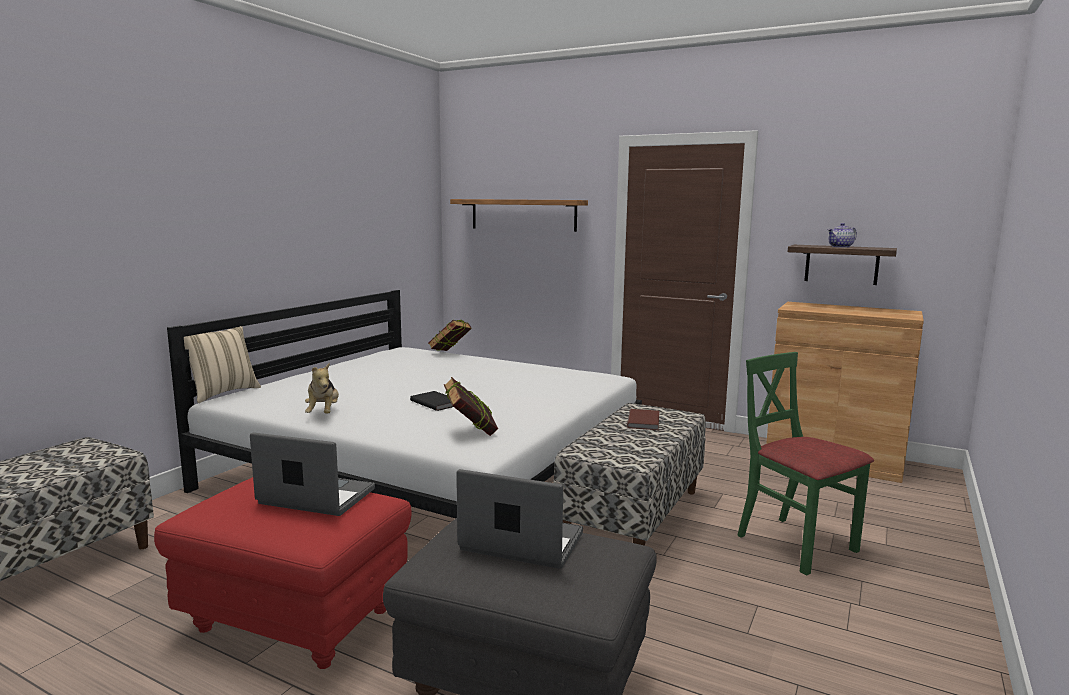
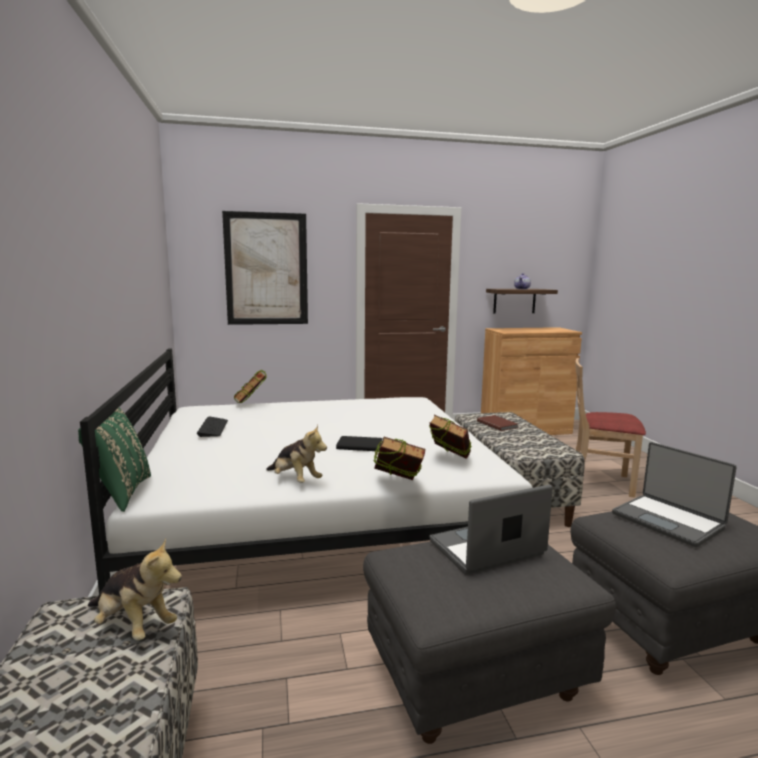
camera: 40 degrees left, 0 degrees up
(87, 459) = (133, 625): none -> plush toy
(222, 393) = (120, 493): beige pillow -> green pillow
(293, 621) = (475, 682): red ottoman -> grey ottoman
(371, 365) = (213, 428): none -> keyboard
(375, 437) = (398, 485): none -> book
(521, 543) = (668, 521): laptop -> laptop turned 105 degrees counterclockwise
(523, 214) = (266, 269): shelf -> picture
(795, 544) = (600, 482): green chair -> beige chair

